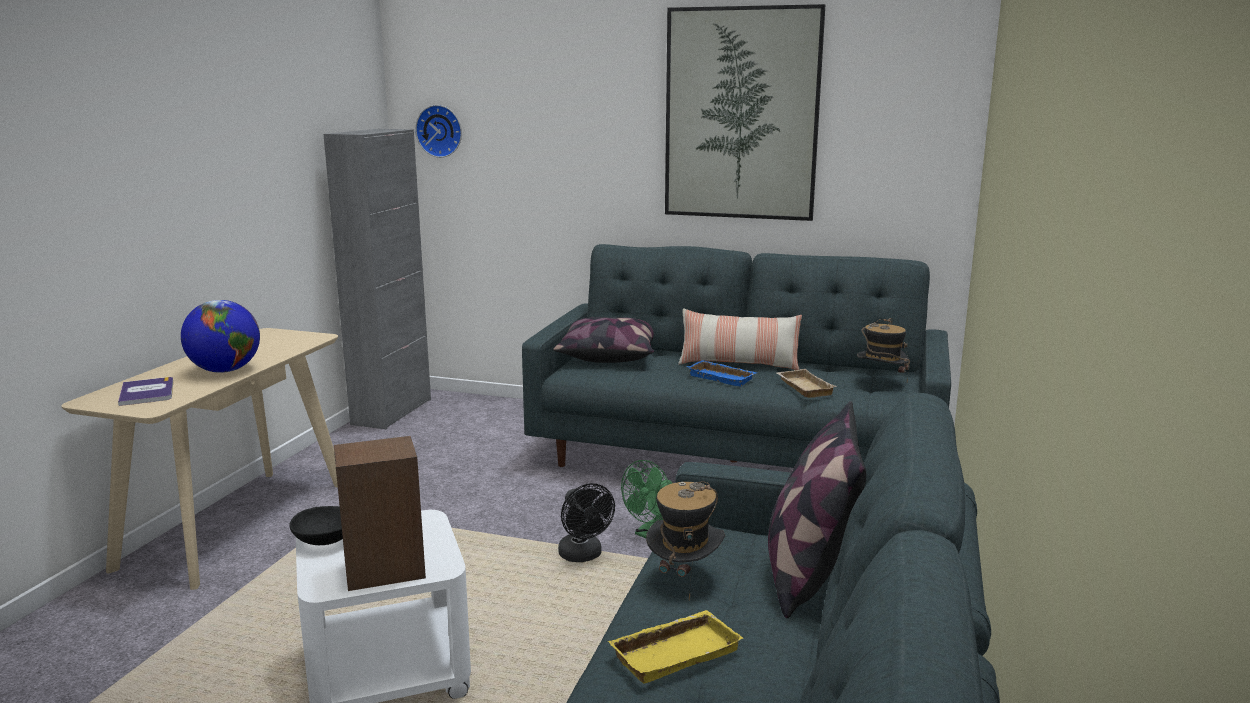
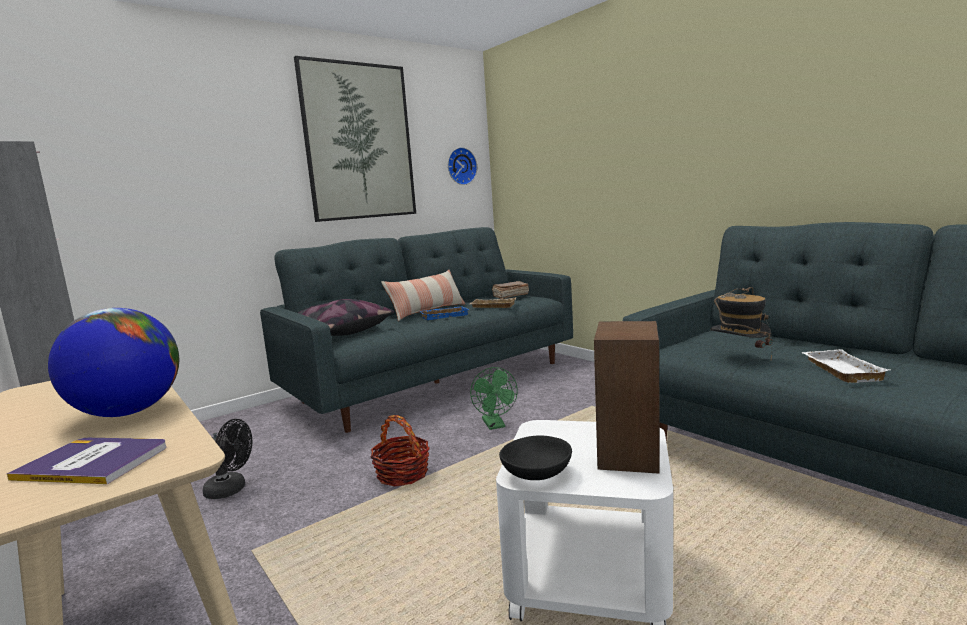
camera: 55 degrees left, 5 degrees down
(440, 131) = (54, 161): wall clock -> wall clock (460, 166)
(499, 524) = (402, 474): none -> basket
(583, 556) = (497, 453): black fan -> black fan (231, 490)
(675, 651) = (839, 370): yellow tray -> white tray
(808, 574) = (746, 338): pillow -> none
(881, 381) = (510, 296): hat -> brown book

